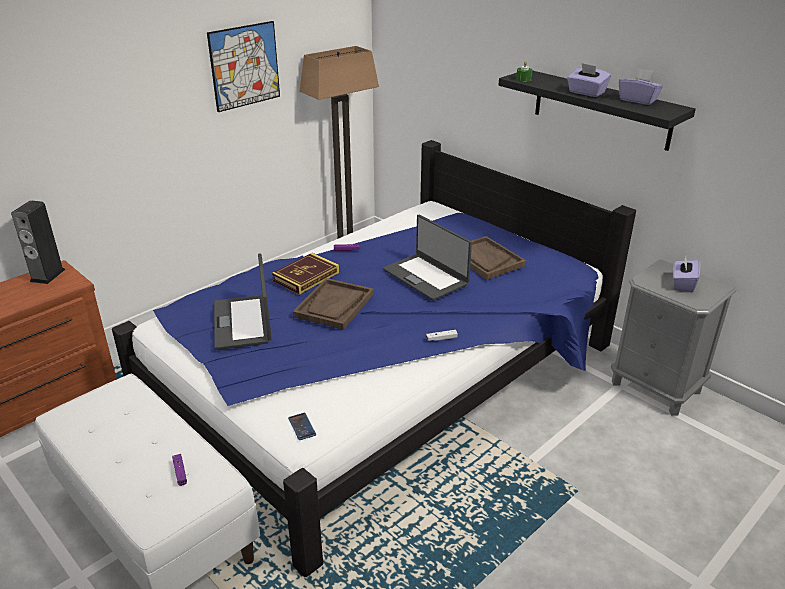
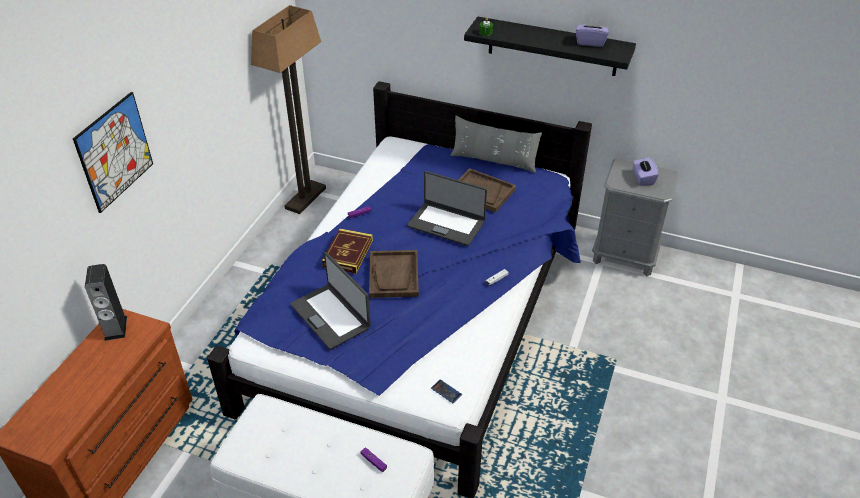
camera: 25 degrees left, 10 degrees up
(245, 66) = (212, 61): picture -> picture (115, 152)
(521, 238) = (494, 161): none -> grey pillow
(586, 93) = (547, 41): purple tissue box -> none

